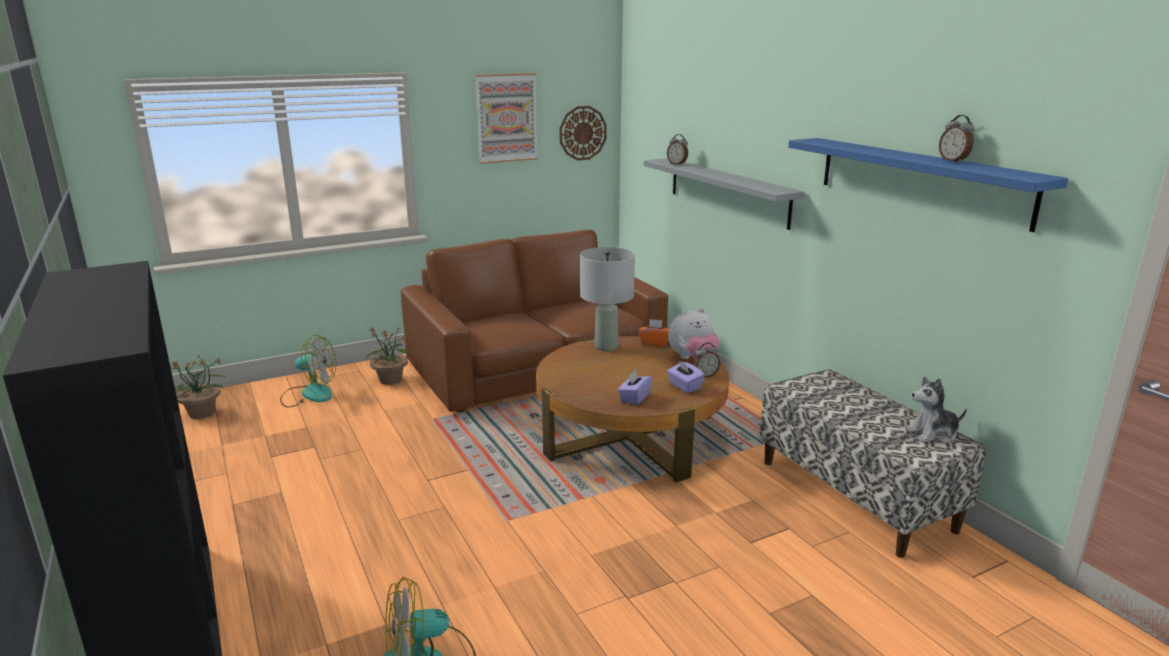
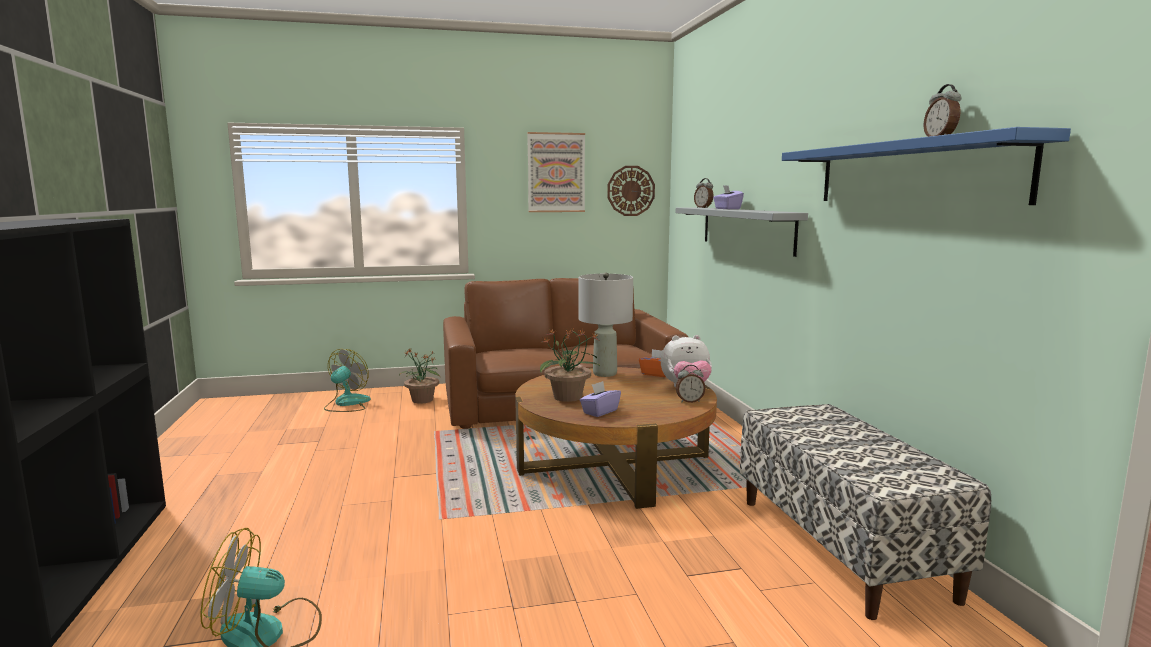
camera: 15 degrees right, 10 degrees down
(202, 413) = (252, 409): potted plant -> potted plant (568, 397)
(309, 394) = (346, 404): fan -> fan turned 90 degrees counterclockwise
(684, 386) = (660, 407): purple tissue box -> purple tissue box (727, 209)
(933, 434) = (923, 468): plush toy -> none

